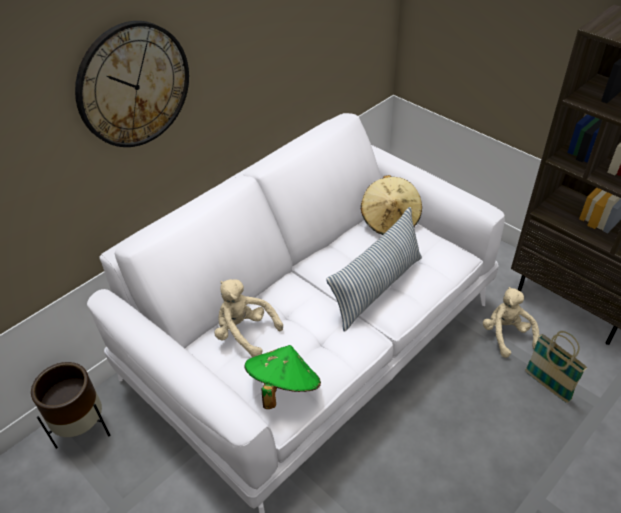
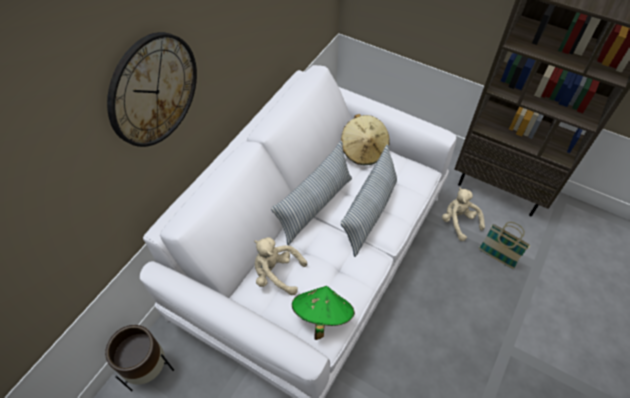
camera: 15 degrees left, 10 degrees up
(313, 270) = (315, 206): none -> pillow

